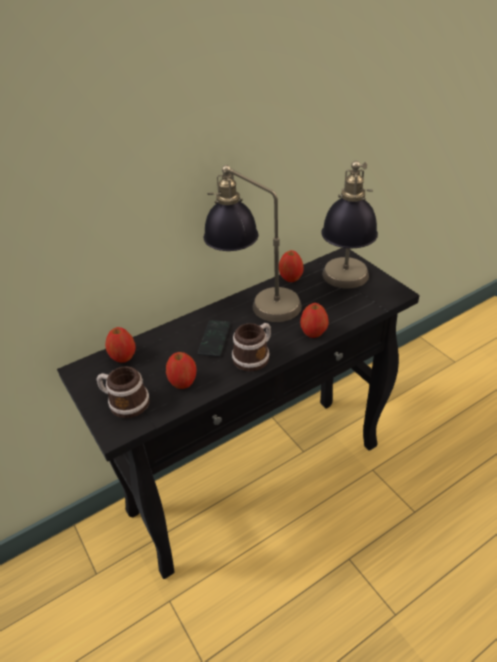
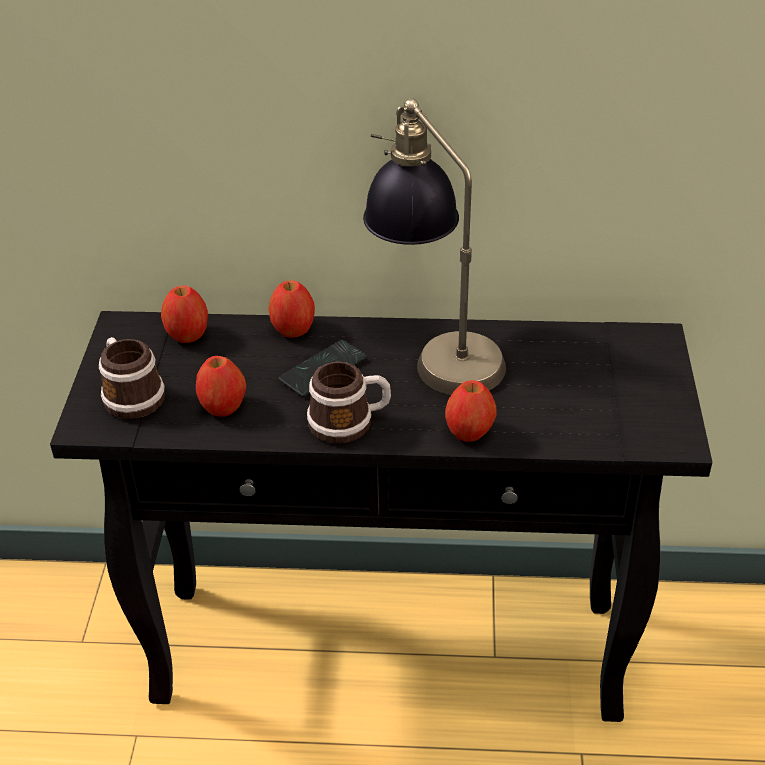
camera: 35 degrees right, 0 degrees up
(291, 278) = (531, 334): apple -> apple (293, 329)
(344, 286) = (599, 388): table lamp -> none

